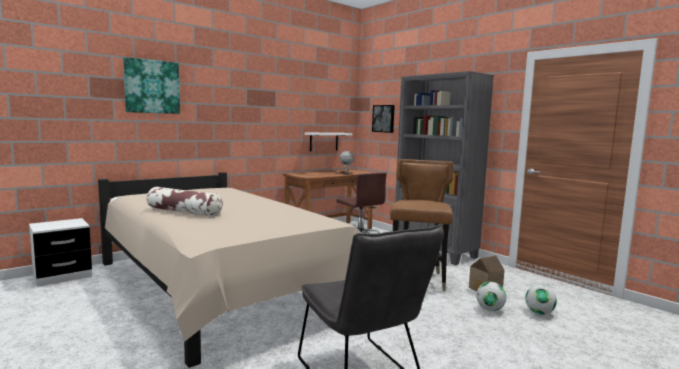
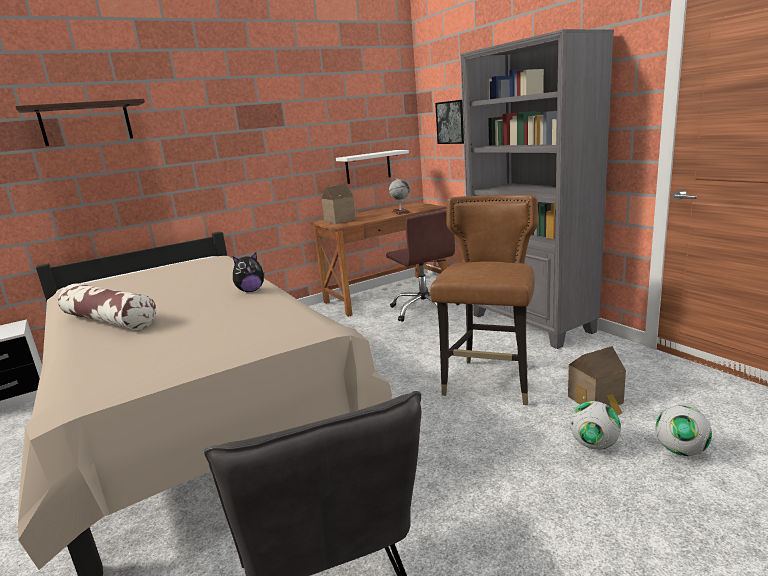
camera: 10 degrees right, 10 degrees up
(152, 86) = (86, 123): picture -> shelf
(272, 204) = (250, 290): none -> plush toy
(304, 174) = (339, 220): none -> toy house

